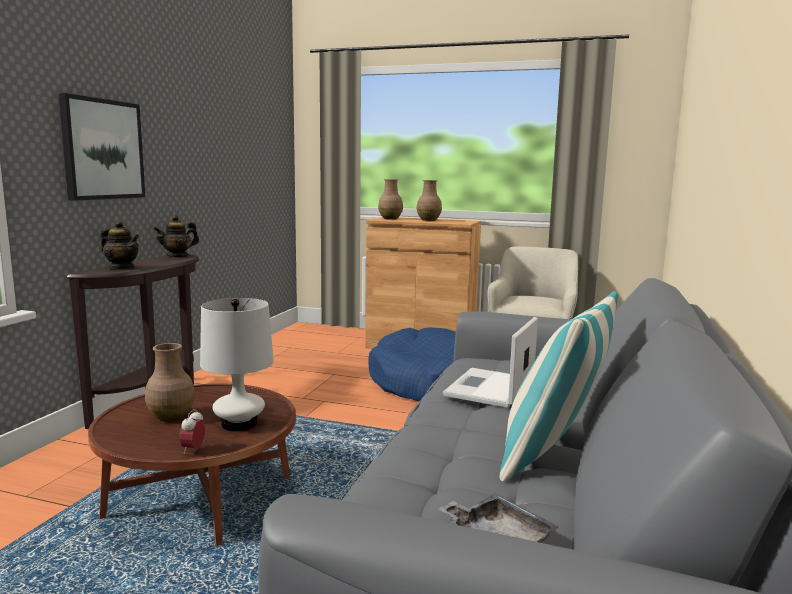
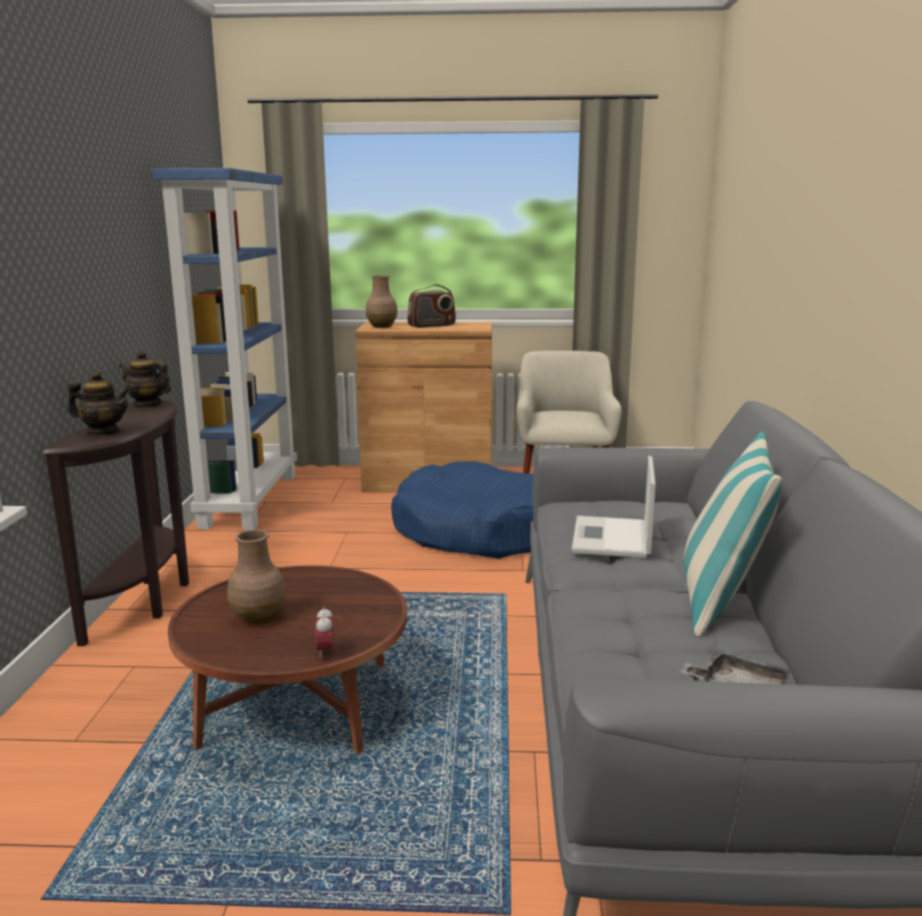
camera: 15 degrees left, 5 degrees up
(102, 149) = (58, 275): picture -> none
(177, 256) = (147, 405): teapot -> teapot turned 75 degrees clockwise
(239, 423) = (347, 614): white table lamp -> none
(280, 345) = (249, 500): none -> blue bookcase
(429, 220) = (431, 326): brown vase -> radio

